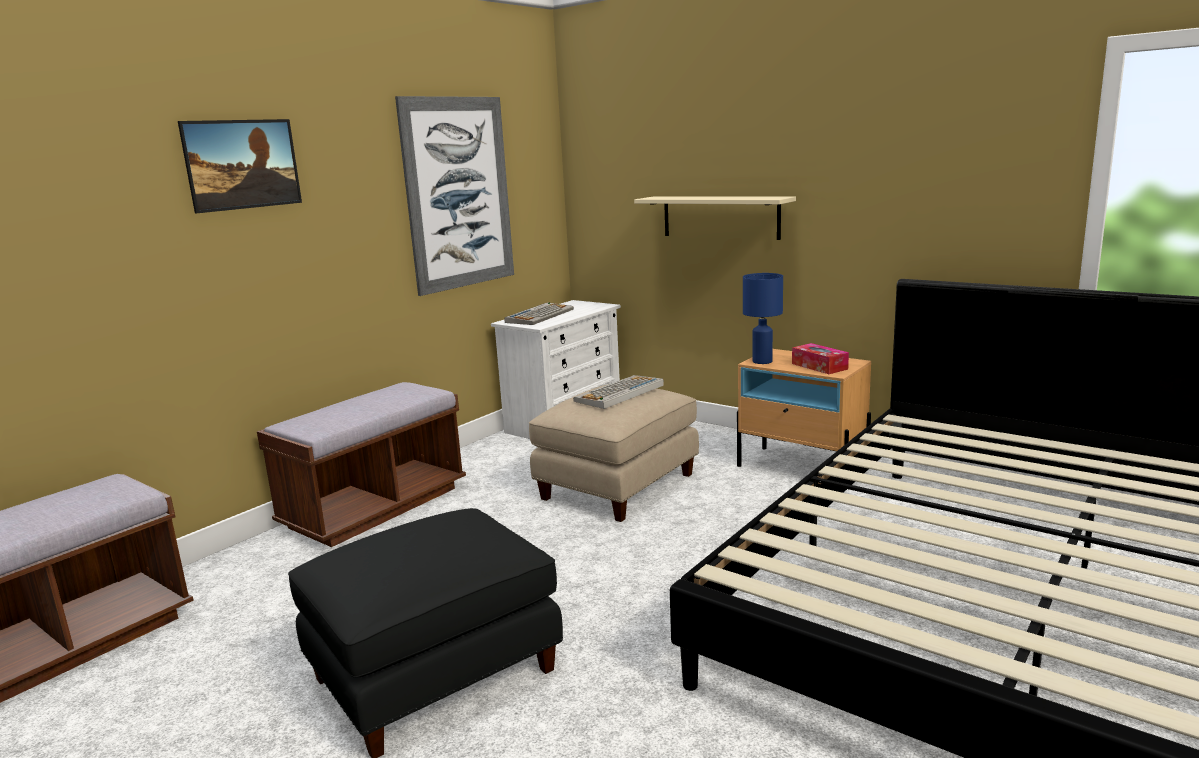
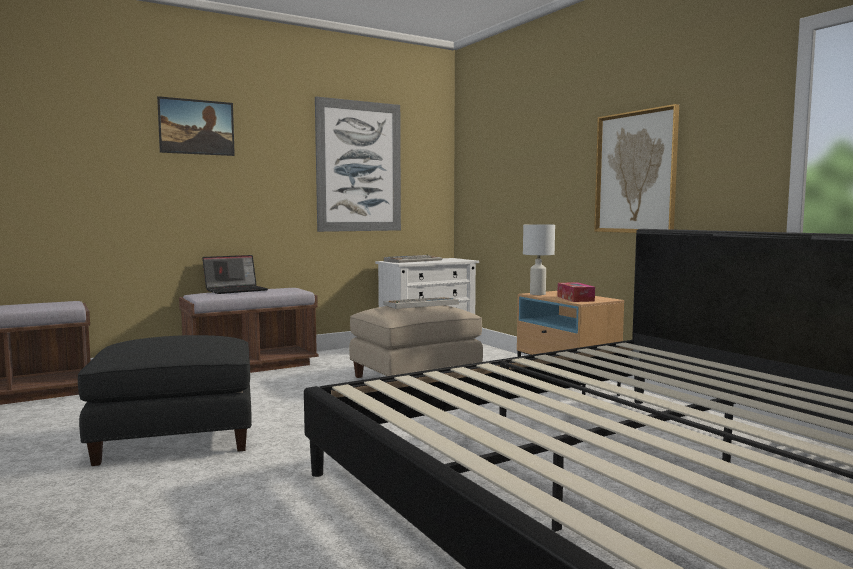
camera: 20 degrees right, 10 degrees down
(340, 405) = (236, 290): none -> laptop
(720, 217) = (541, 190): beige shelf -> none
(762, 361) = (538, 294): blue table lamp -> white table lamp
(871, 203) = (635, 172): none -> picture

